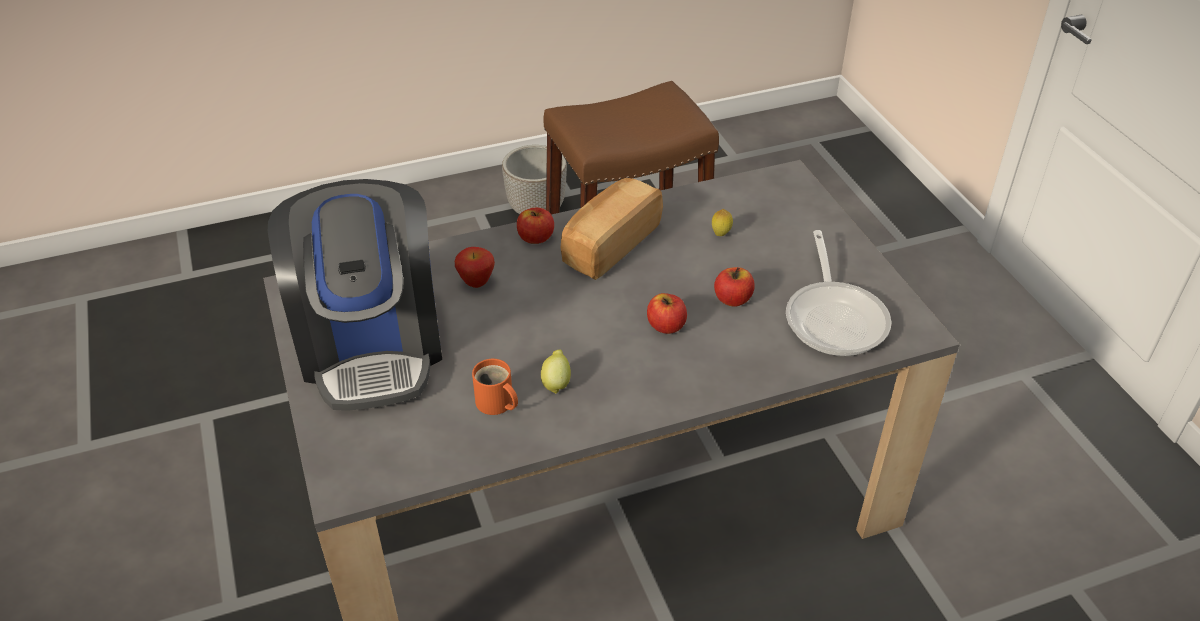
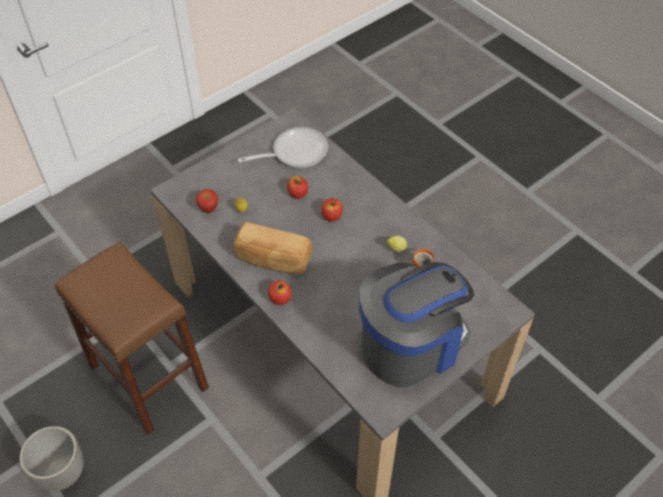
camera: 110 degrees left, 10 degrees up
(476, 283) = (335, 313): apple -> apple (209, 209)

